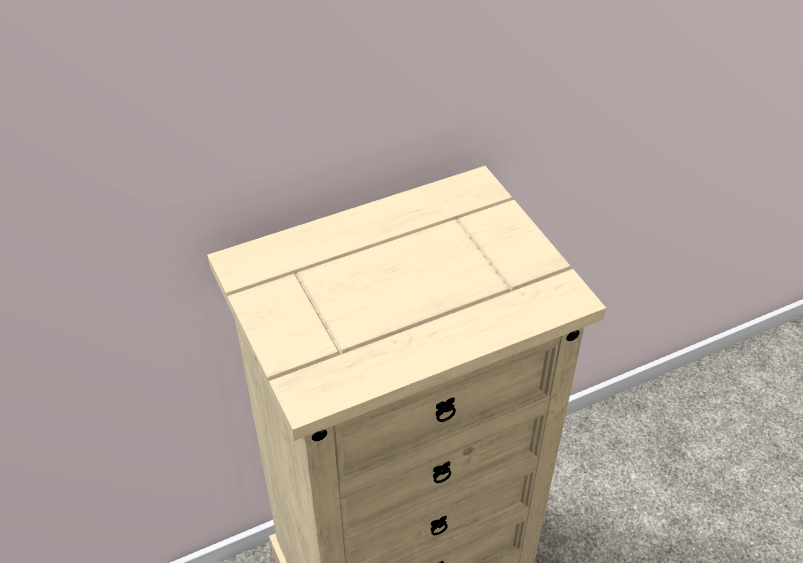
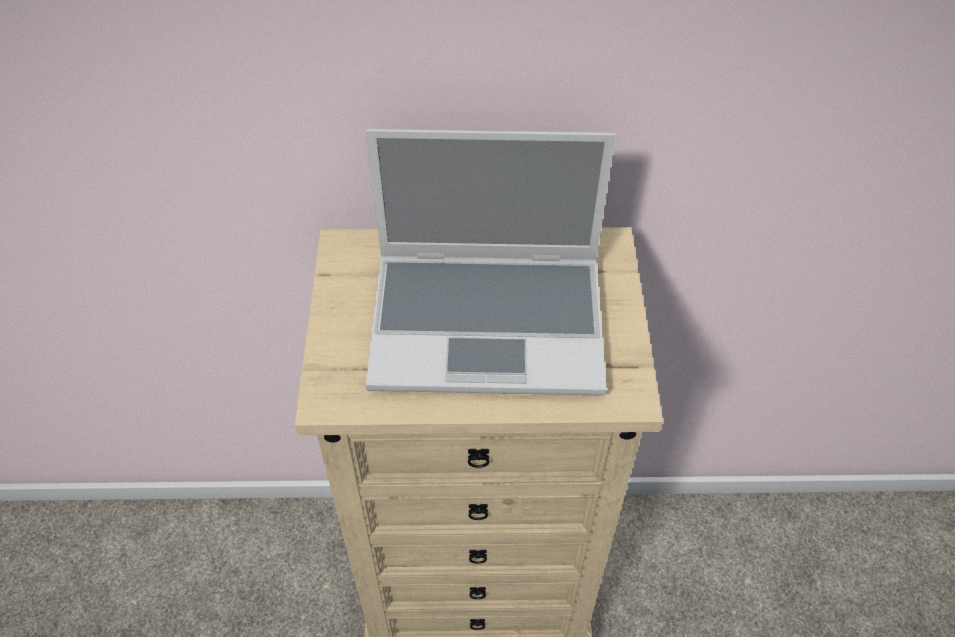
camera: 25 degrees right, 5 degrees up
(416, 280) = (490, 322): none -> laptop

